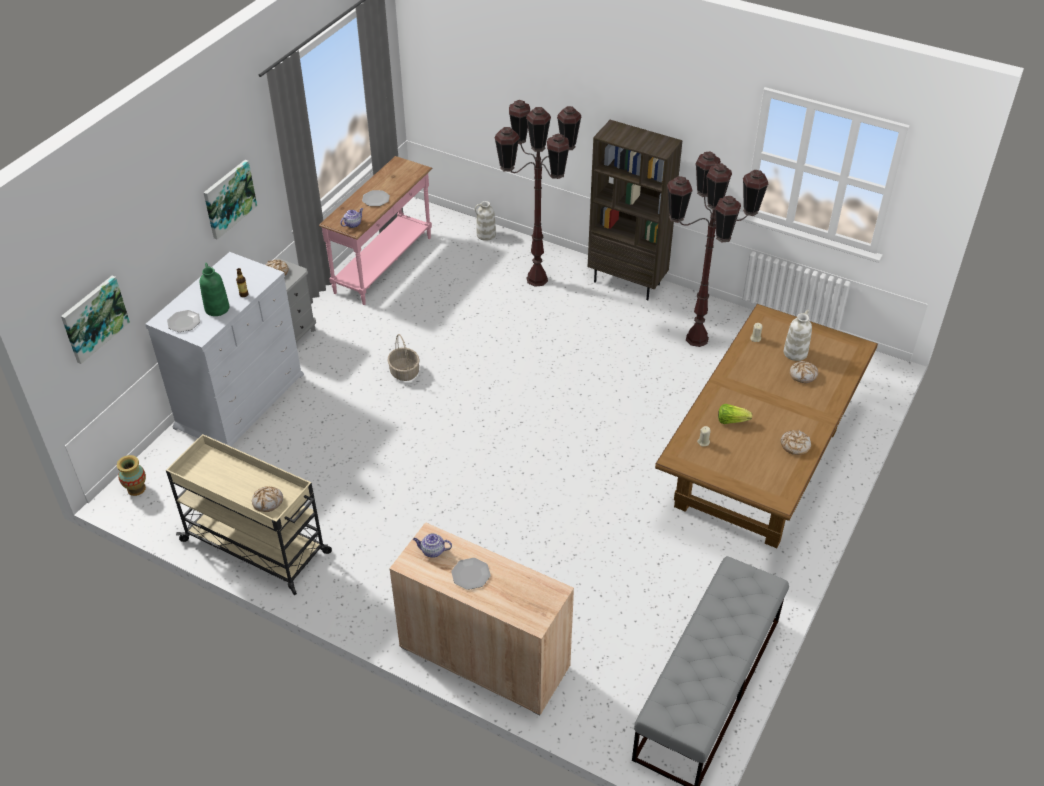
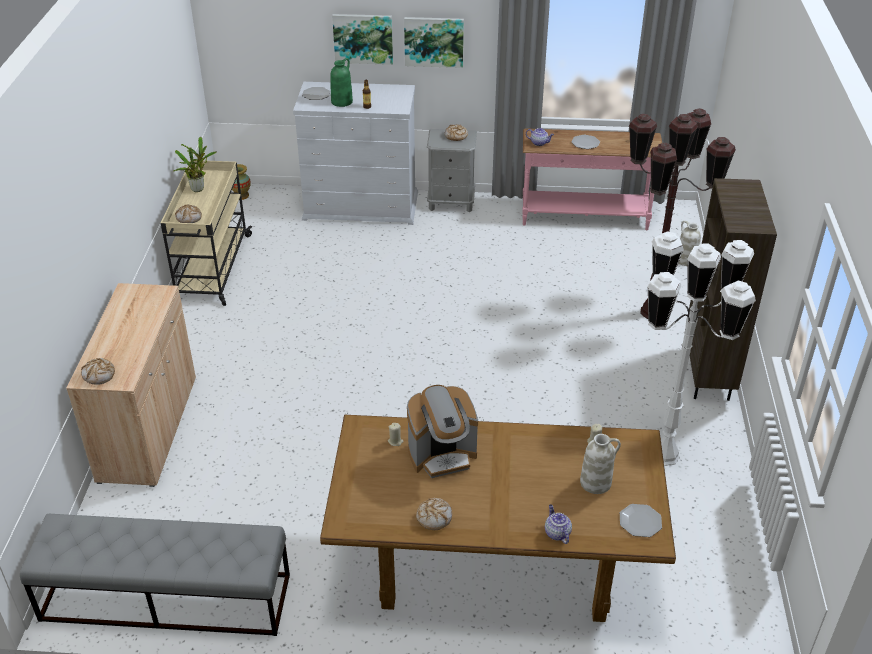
camera: 65 degrees right, 5 degrees down
(94, 318) = (260, 44): picture -> picture (363, 38)
(215, 481) = (199, 188): none -> potted plant
(404, 372) = (456, 274): basket -> none
(432, 551) = (145, 299): teapot -> teapot (556, 533)
(471, 574) = (127, 327): plate -> plate (640, 521)
(697, 339) = (665, 455): brown floor lamp -> white floor lamp
(731, 420) = (442, 455): lettuce -> coffee machine
(803, 375) = (561, 498): bread -> bread (99, 375)

